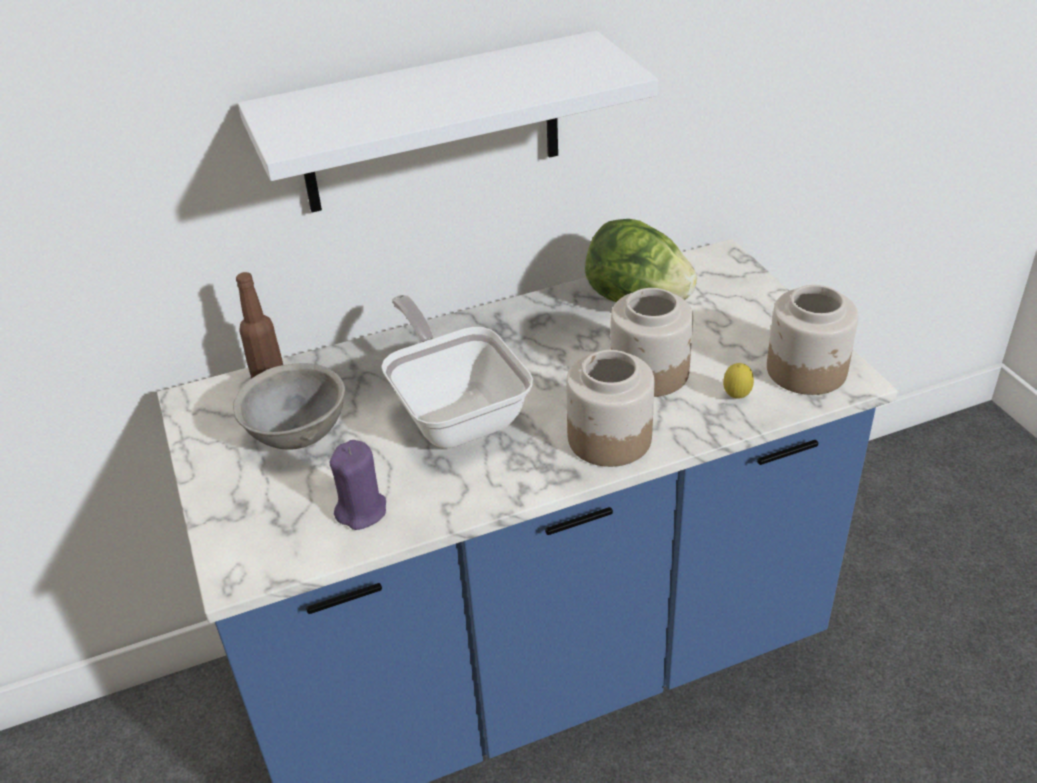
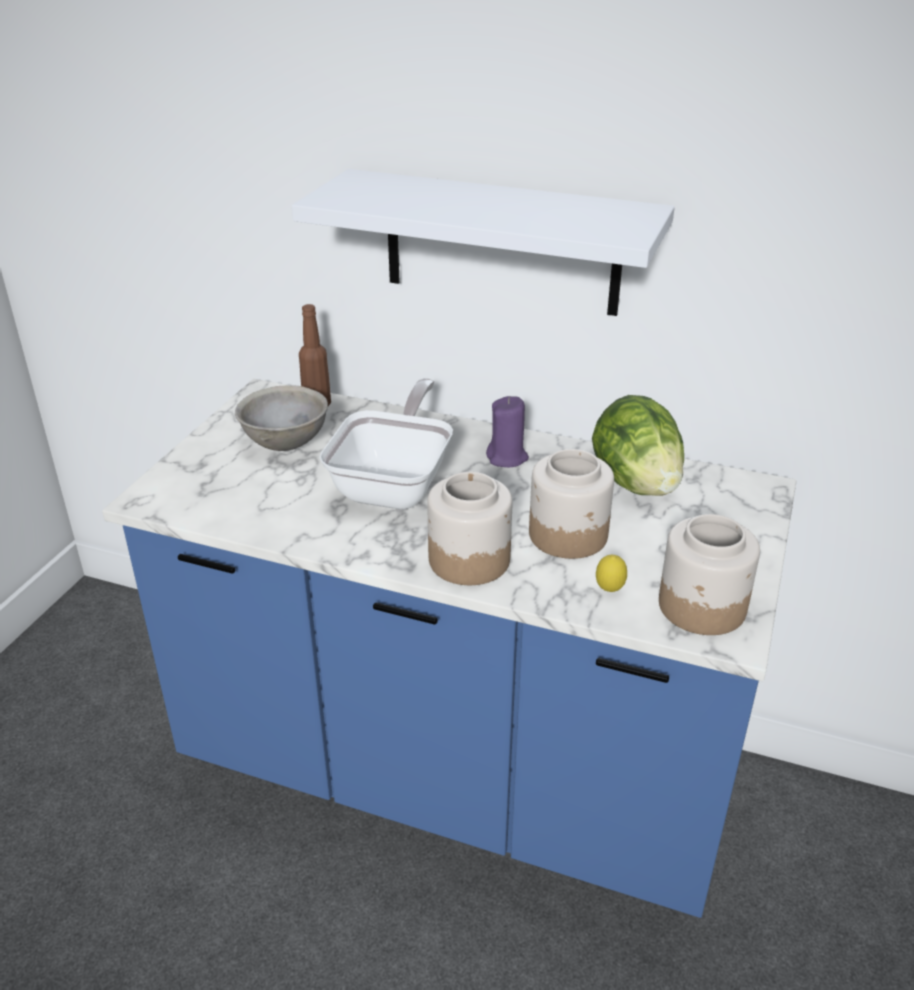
camera: 40 degrees right, 5 degrees down
(362, 511) = (254, 507): purple candle -> purple candle (507, 458)

